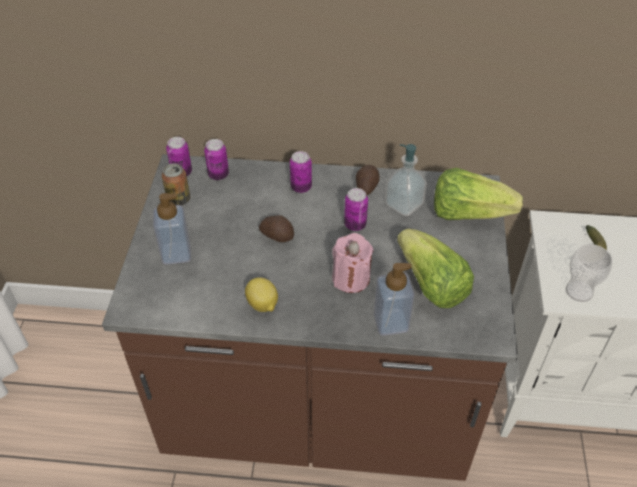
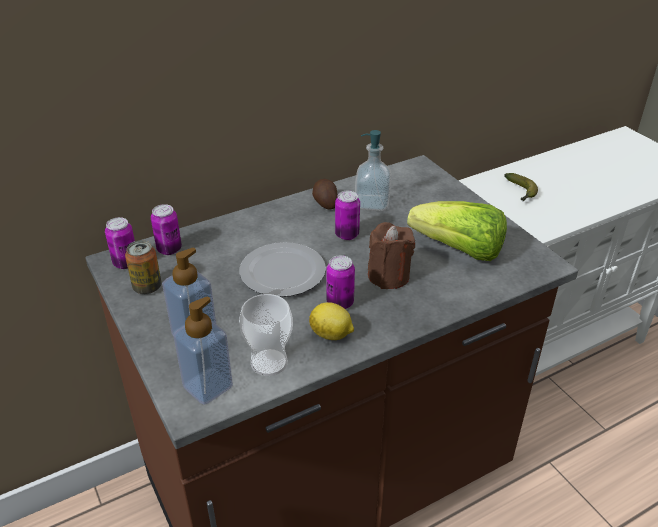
camera: 35 degrees left, 10 degrees down
(277, 235) = (284, 273): potato -> plate
(301, 187) = (265, 227): can -> can (340, 303)
(351, 278) = (388, 276): pink candle -> brown candle
(391, 322) = (459, 293): soap dispenser -> soap dispenser (208, 386)
(468, 213) = (430, 188): lettuce -> none
(579, 291) = (544, 221): cup -> cup (269, 362)

